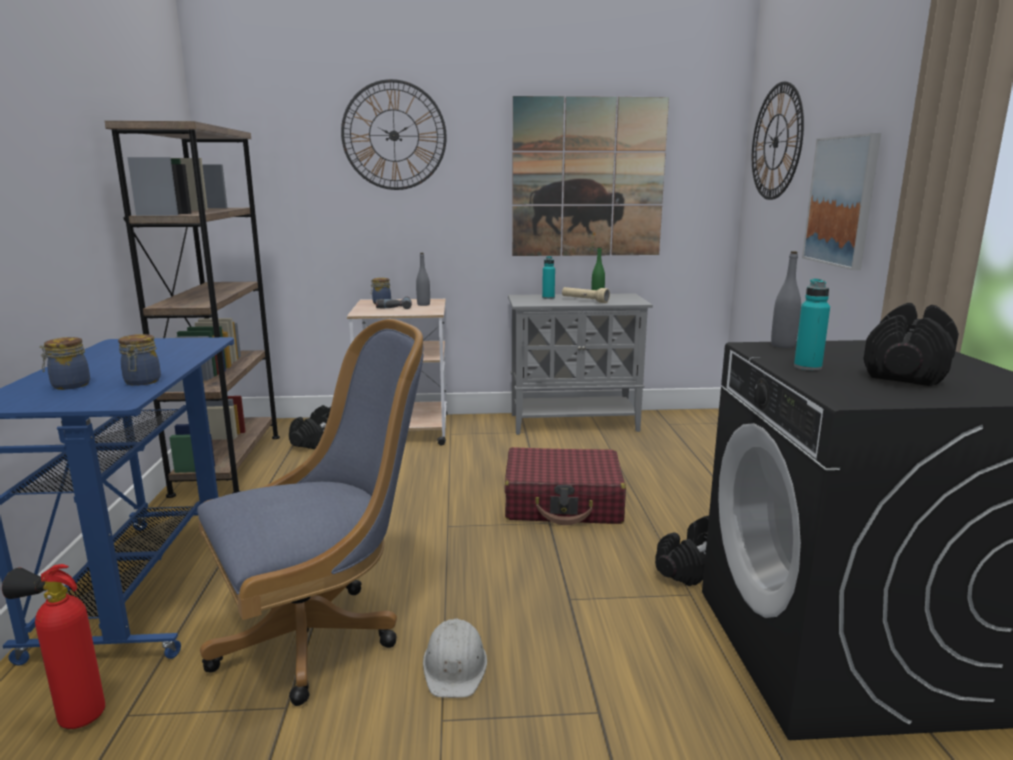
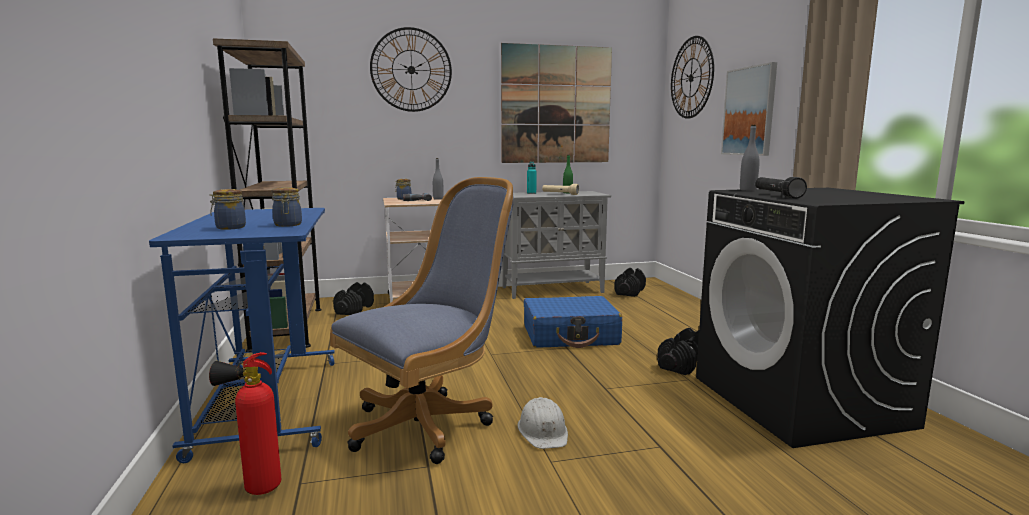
camera: 10 degrees left, 5 degrees down
(563, 503) = (570, 336): red suitcase -> blue suitcase
(807, 367) = (776, 195): turquoise bottle -> black flashlight
(907, 371) = (838, 195): black dumbbell -> black dumbbell (630, 292)

